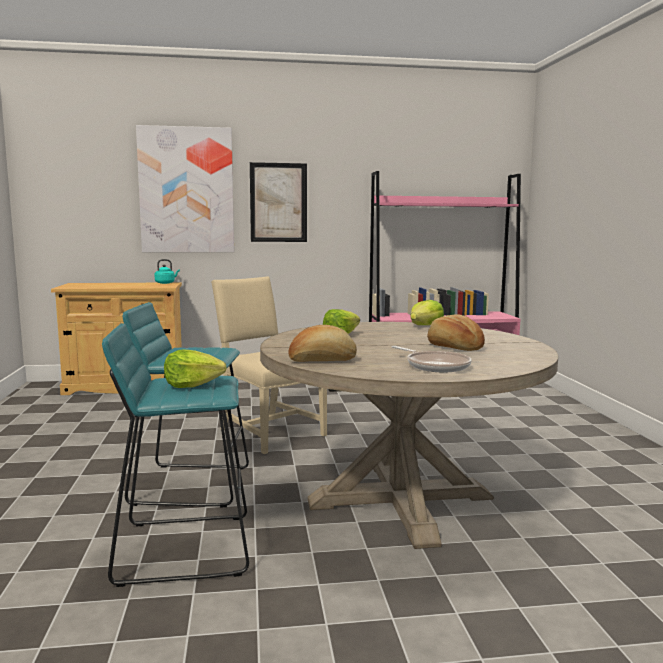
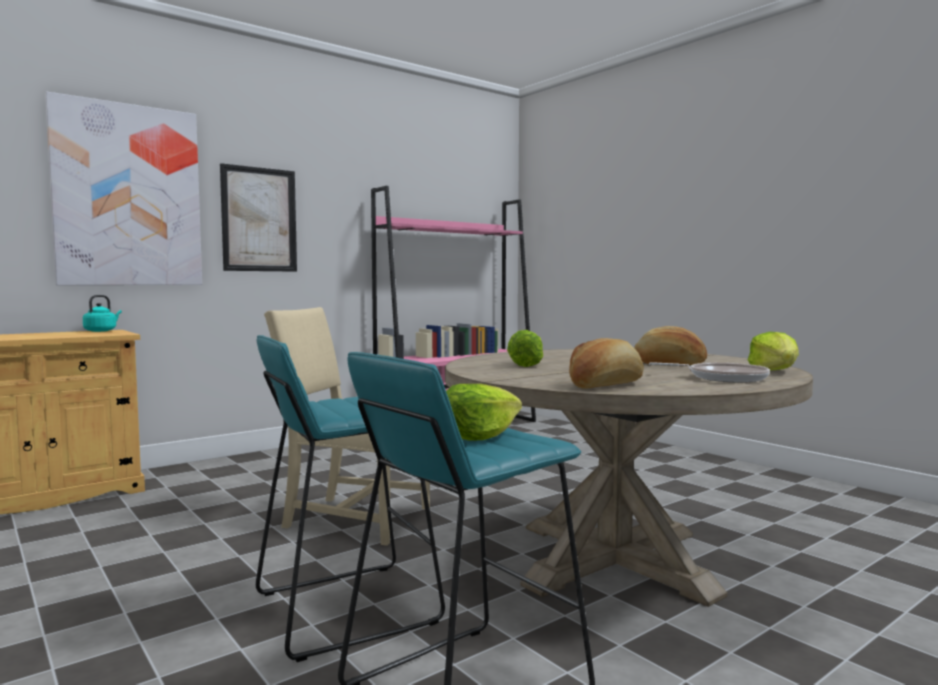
camera: 30 degrees left, 5 degrees down
(425, 326) = (569, 351): lettuce -> lettuce (775, 371)

